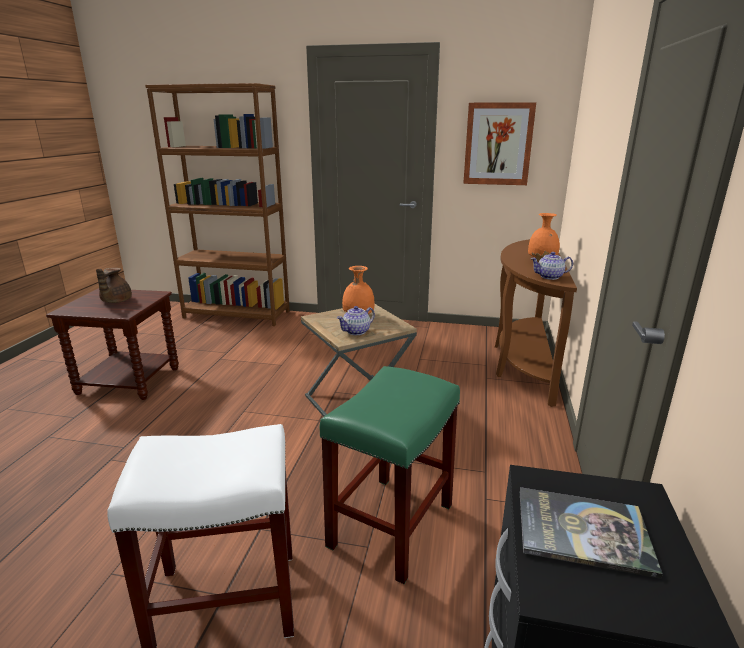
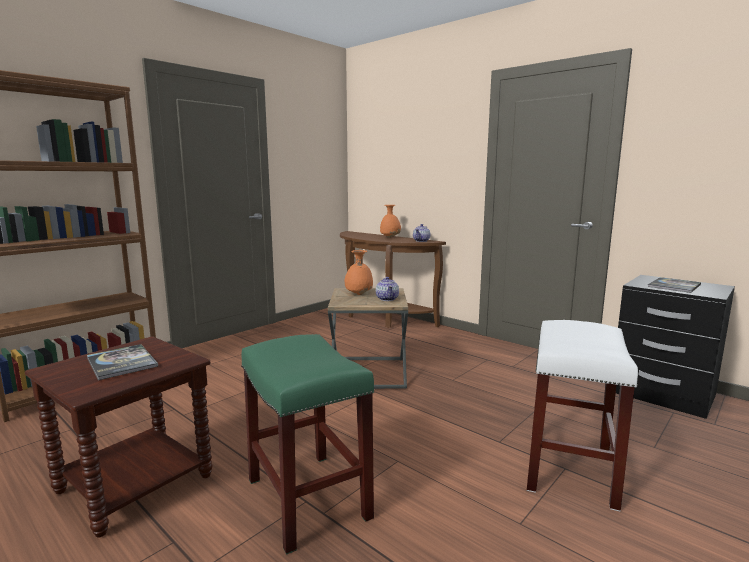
camera: 60 degrees left, 10 degrees down
(115, 301) = (121, 362): brown teapot -> book
(391, 524) = (520, 396): green stool -> green stool (306, 498)
(498, 144) = (309, 163): picture -> none

